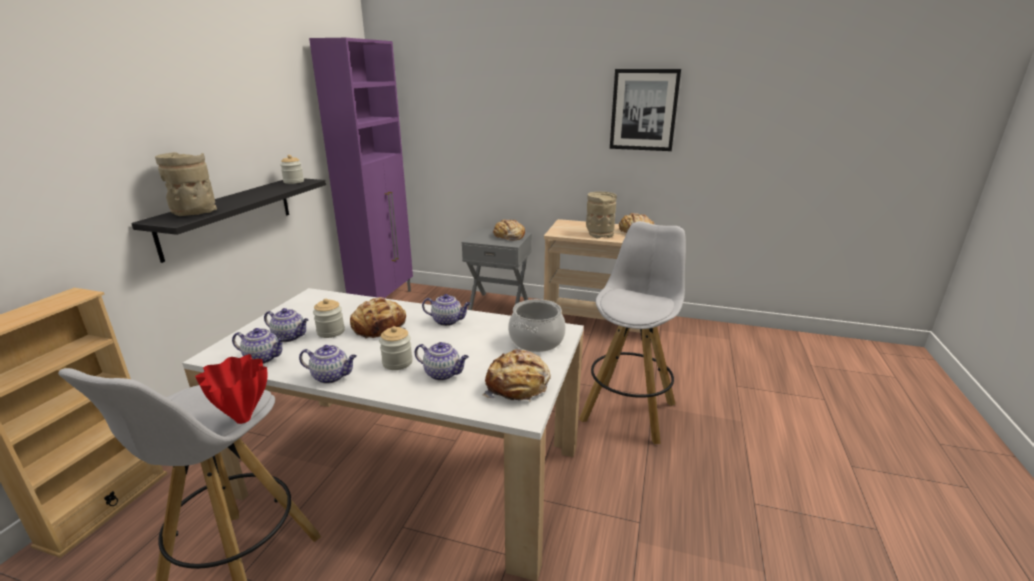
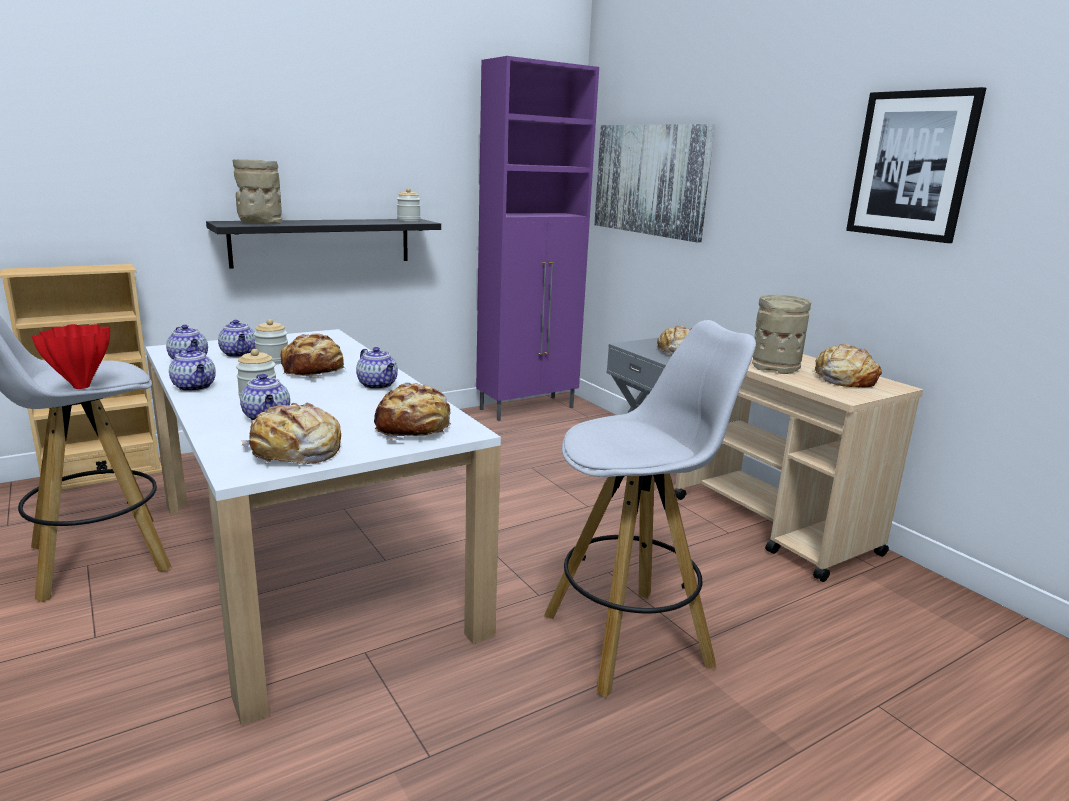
camera: 40 degrees right, 5 degrees down
(447, 123) = (650, 180): none -> picture
(536, 340) = (413, 428): cooking pot -> bread

